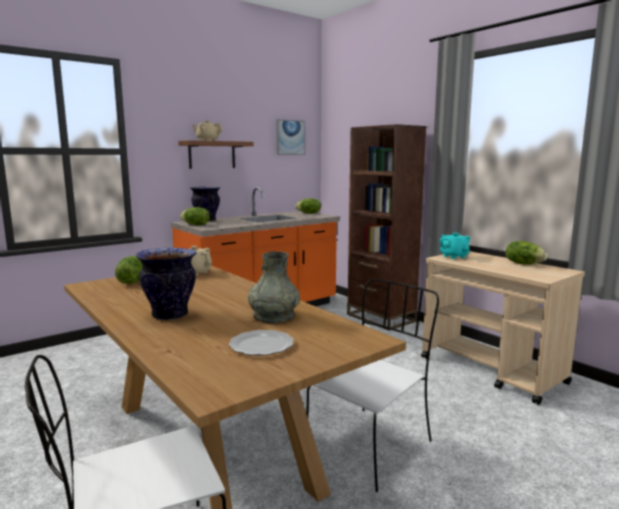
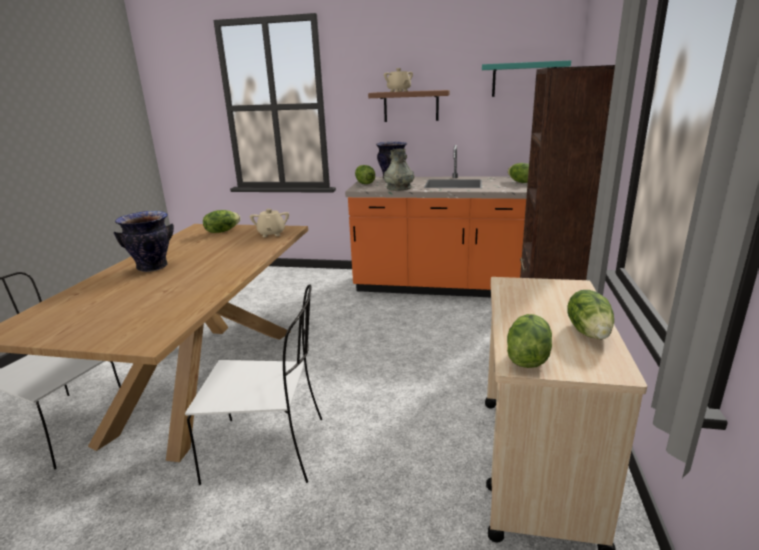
camera: 50 degrees right, 10 degrees up
(262, 345) = (105, 312): plate -> none
(273, 316) = (181, 292): grey vase -> grey vase (399, 188)
(290, 137) = (522, 79): picture -> turquoise shelf
(454, 256) = (532, 286): turquoise teapot -> none
(538, 276) = (526, 357): none -> lettuce

